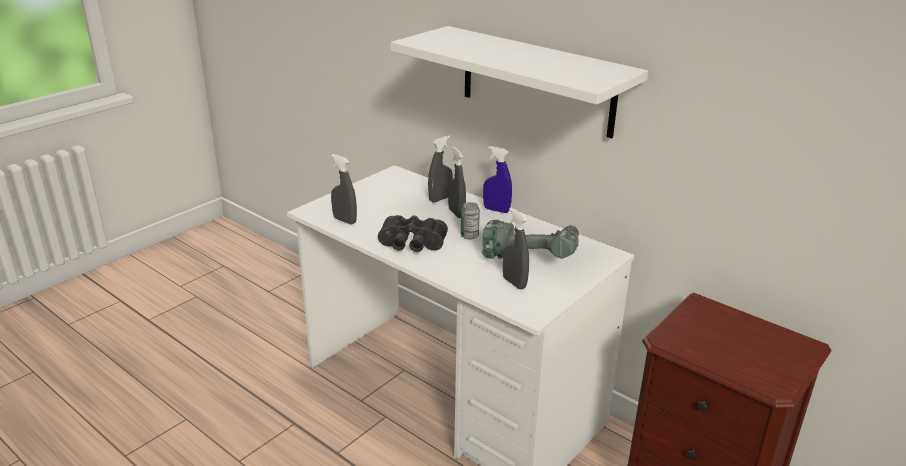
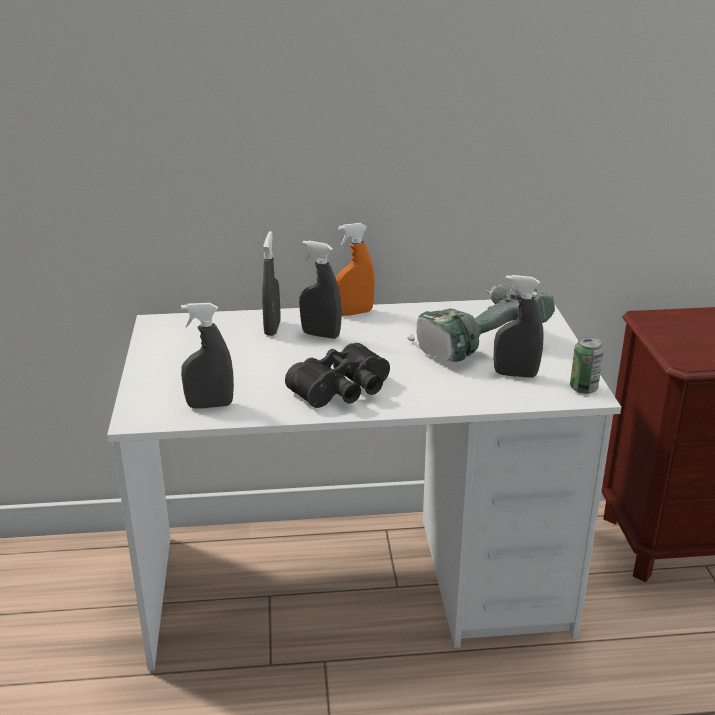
camera: 45 degrees left, 0 degrees up
(469, 236) = (382, 351): can -> can (583, 388)
(496, 210) = (354, 313): blue spray bottle -> orange spray bottle
(537, 81) = (384, 118): white shelf -> none

